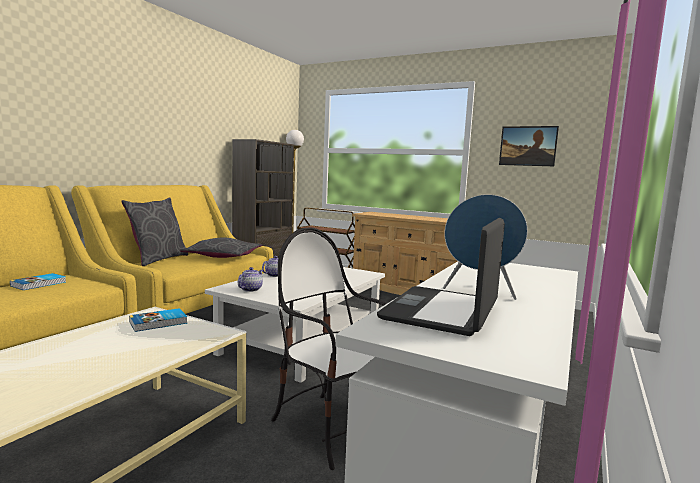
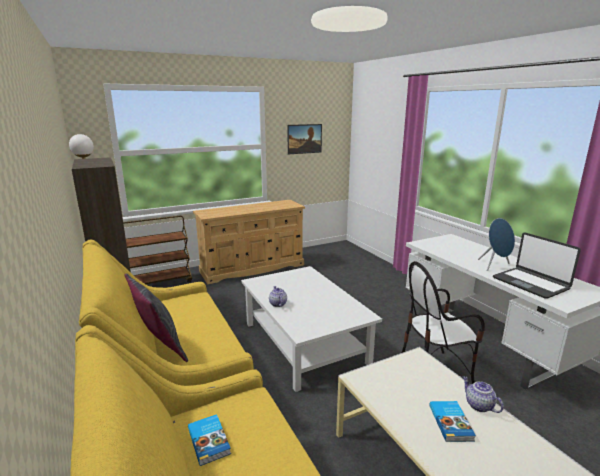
camera: 55 degrees left, 10 degrees up
(159, 323) = (386, 378): book -> book (451, 422)
(223, 256) = (192, 311): grey pillow -> none
(250, 289) = (314, 323): teapot -> teapot (478, 405)

